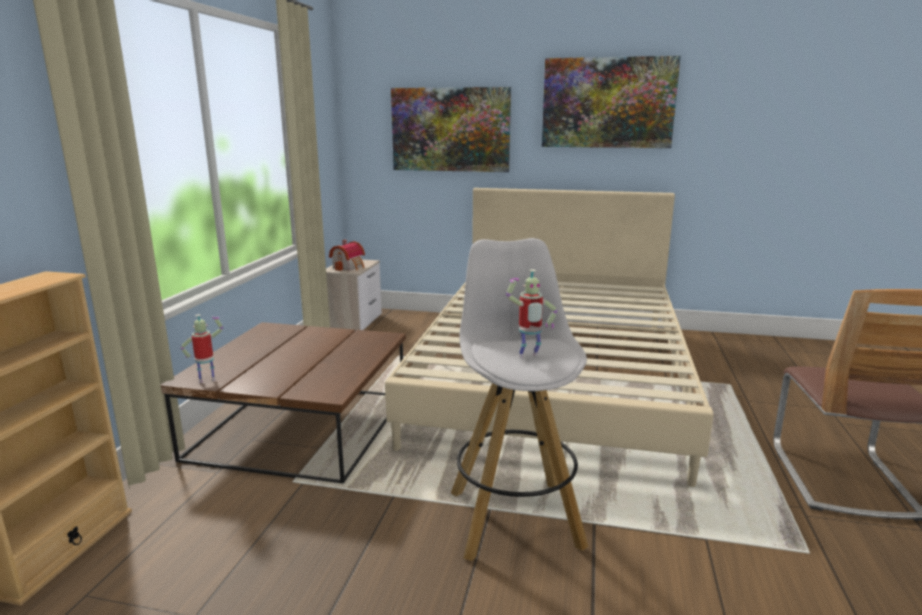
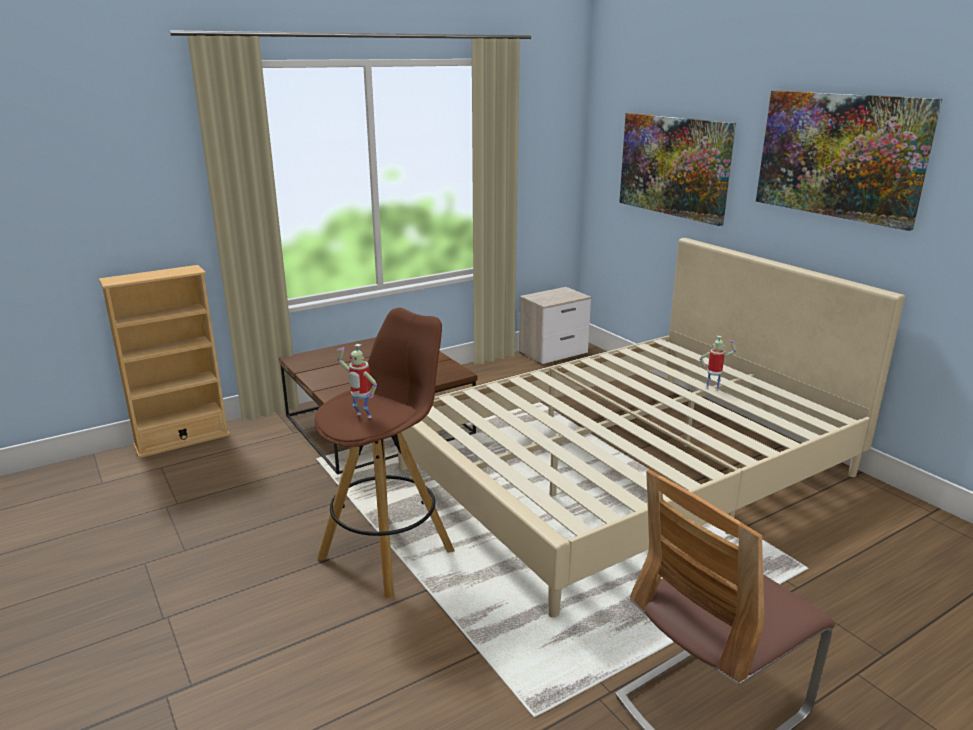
camera: 45 degrees right, 5 degrees up
(207, 379) = (304, 363): toy robot -> toy robot (713, 388)
(349, 267) = (550, 297): toy house -> none
(514, 517) = (388, 553): white stool -> brown stool

